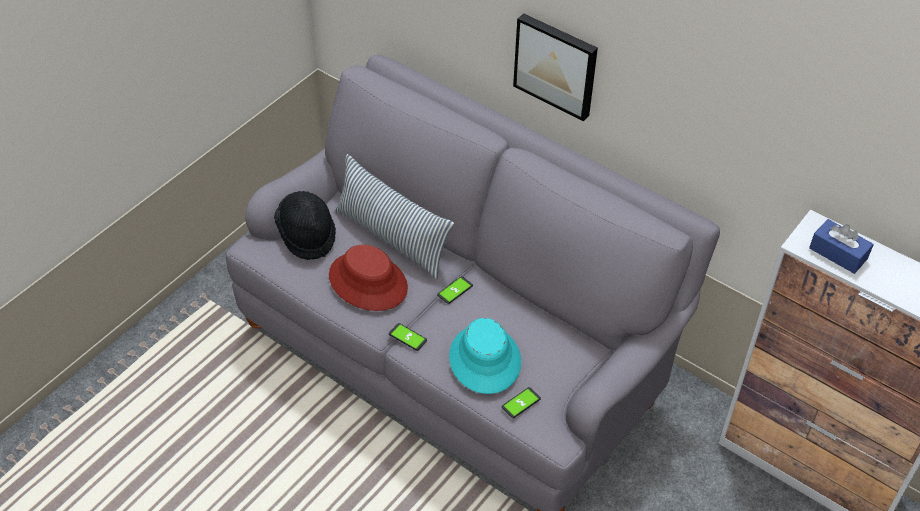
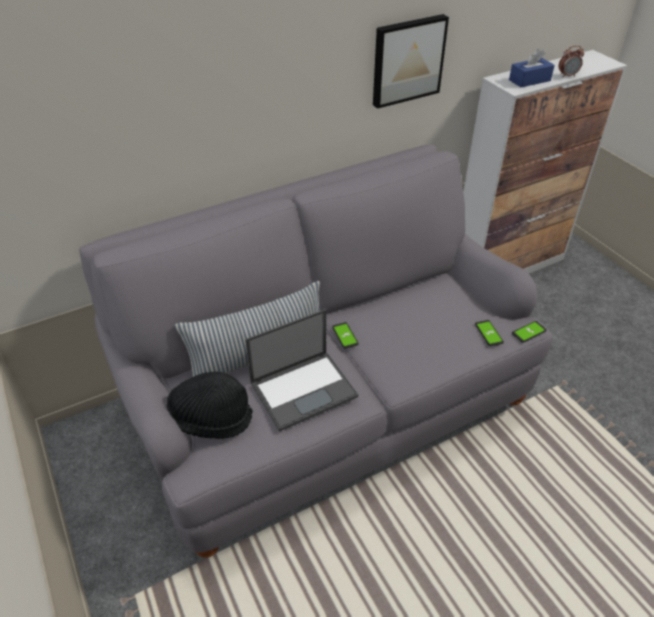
camera: 65 degrees left, 5 degrees down
(368, 282) = (304, 389): red hat -> laptop
(407, 337) = (384, 383): phone -> phone (529, 332)
(484, 359) = (435, 339): turquoise hat -> none
(556, 65) = (270, 110): picture -> picture (407, 60)
(885, 288) = (567, 76): none -> alarm clock

